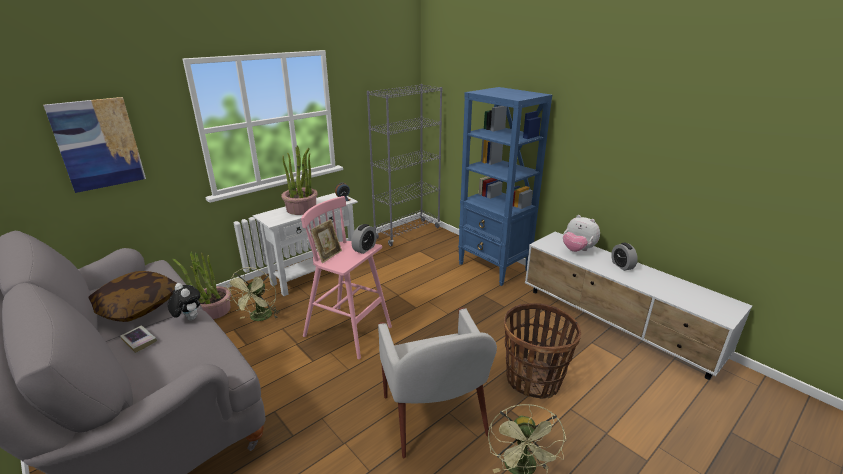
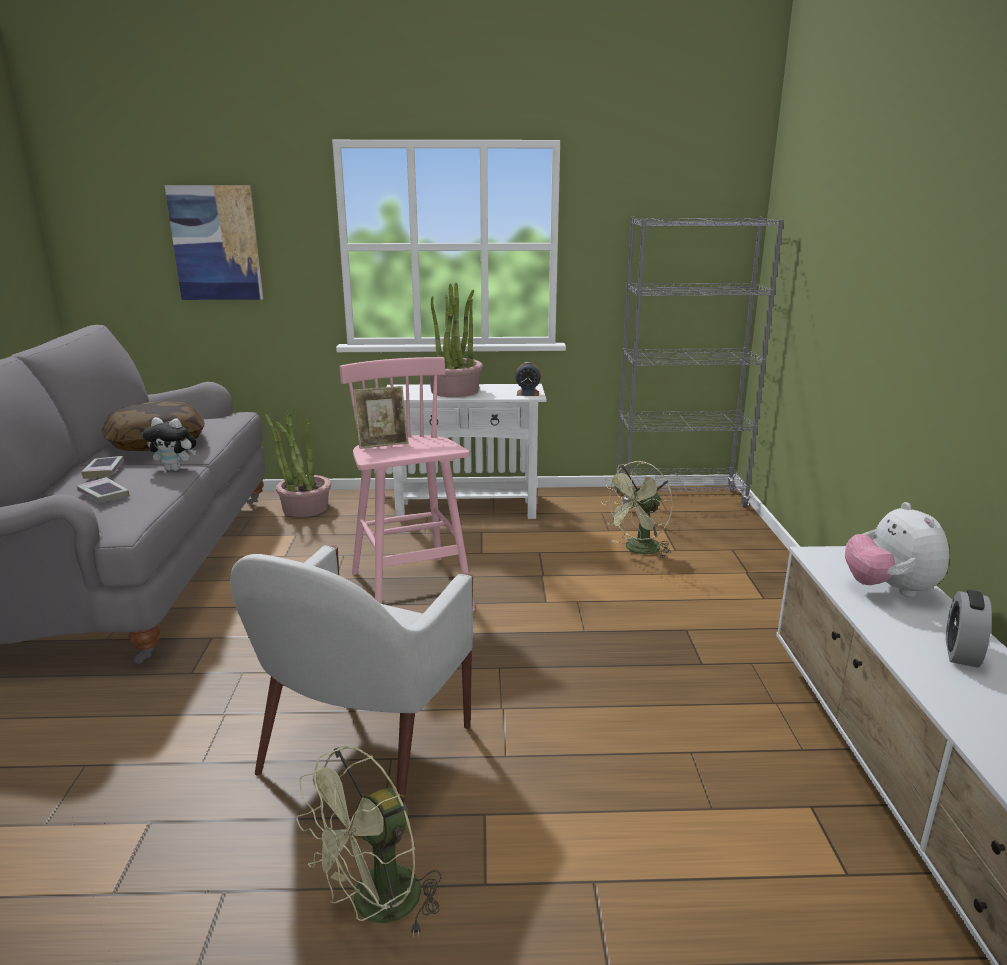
camera: 40 degrees right, 5 degrees down
(178, 356) = (103, 494): none -> book
(188, 318) = (176, 469): plush toy -> plush toy turned 105 degrees clockwise
(259, 318) = (336, 534): green fan -> green fan (638, 550)
(364, 249) = (437, 449): alarm clock -> none
(494, 267) = (771, 598): blue bookcase -> none
(533, 380) = (591, 796): basket -> none

